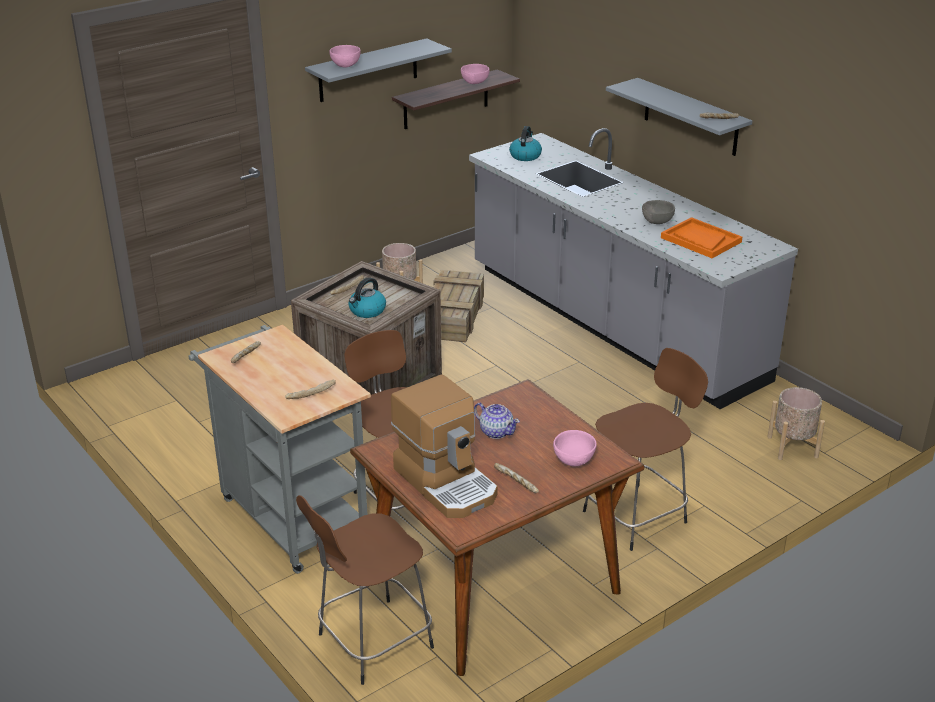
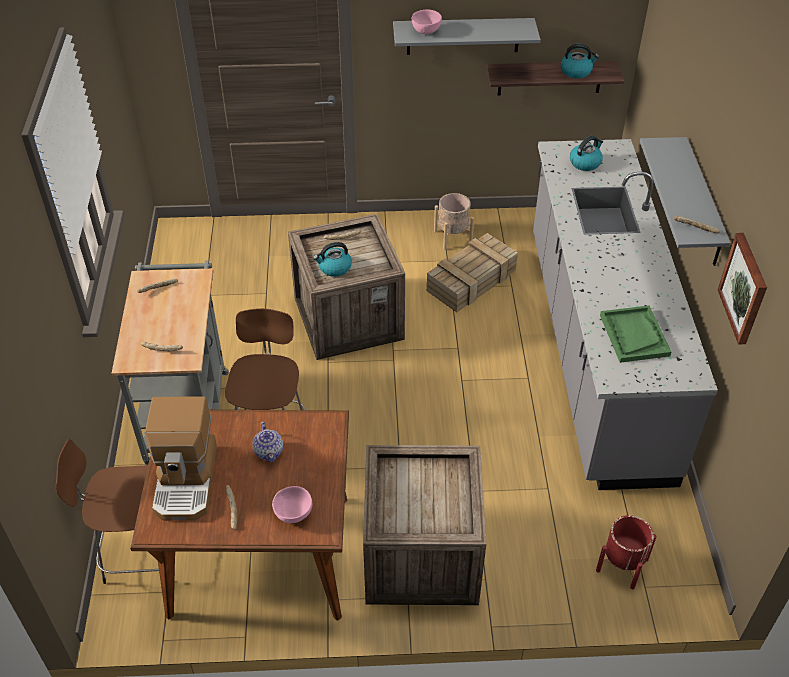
camera: 35 degrees right, 15 degrees up
(474, 82) = (576, 71): pink bowl -> kettle
(637, 515) = (423, 556): brown stool -> crate
(656, 222) = (617, 294): grey bowl -> none
(700, 240) = (634, 335): orange tray -> green tray
(792, 143) = (744, 288): none -> picture
(792, 447) = (622, 565): beige planter -> red planter

